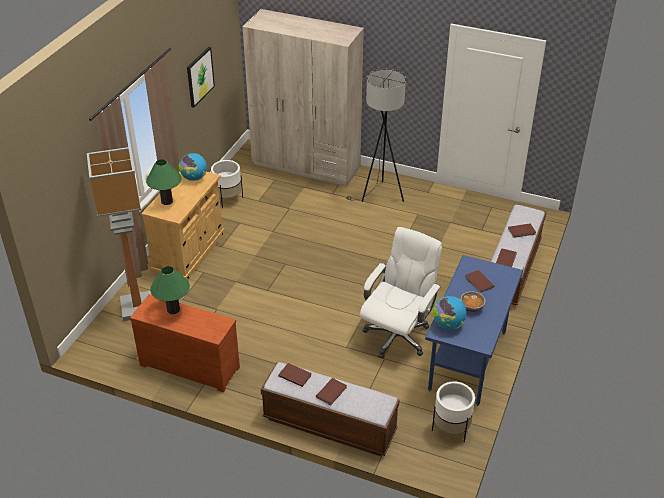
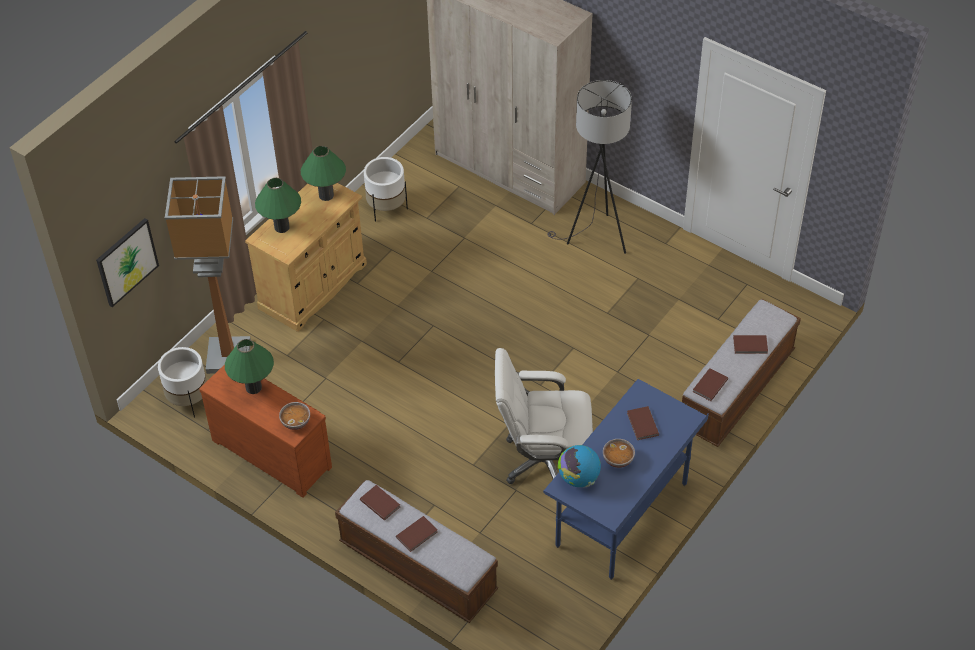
camera: 15 degrees right, 10 degrees up
(194, 178) = (326, 195): globe -> green table lamp
(199, 76) = (359, 48): picture -> picture (126, 261)
(214, 327) = (296, 422): none -> bowl
(397, 335) = (544, 461): white office chair -> white office chair turned 135 degrees counterclockwise
(451, 429) = (565, 604): white planter -> white planter (188, 400)

